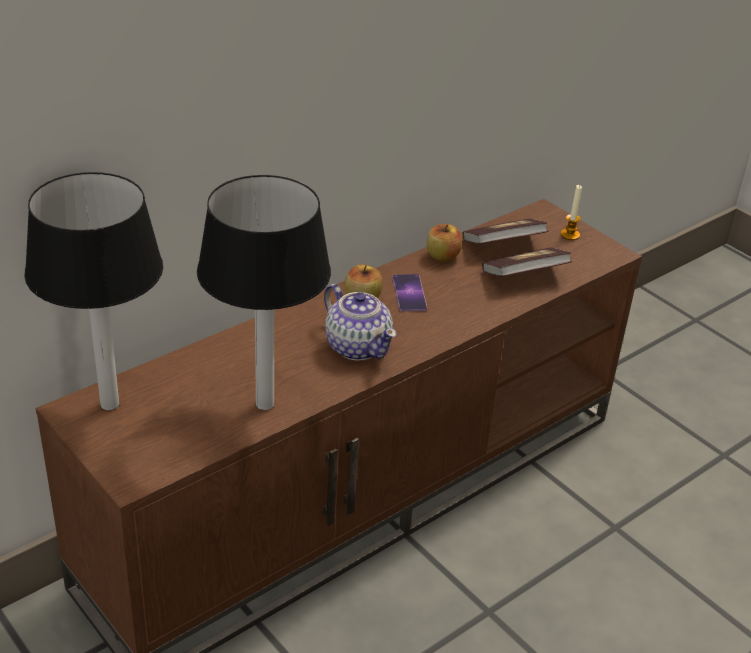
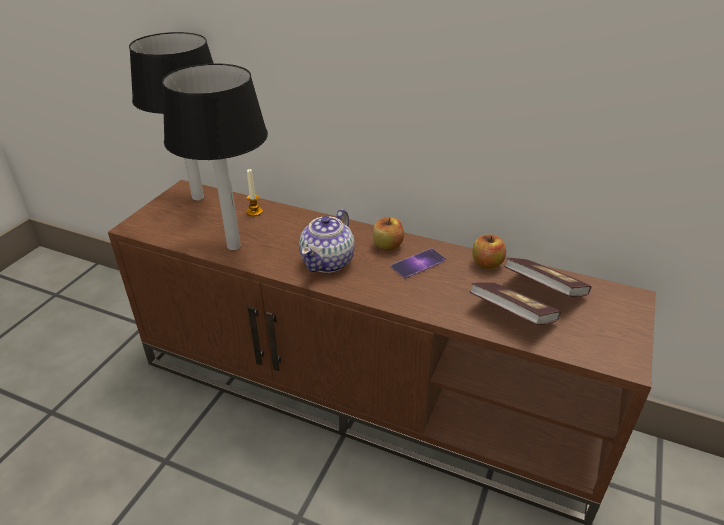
camera: 65 degrees right, 0 degrees up
(570, 235) = (617, 324): candle -> candle (254, 212)

